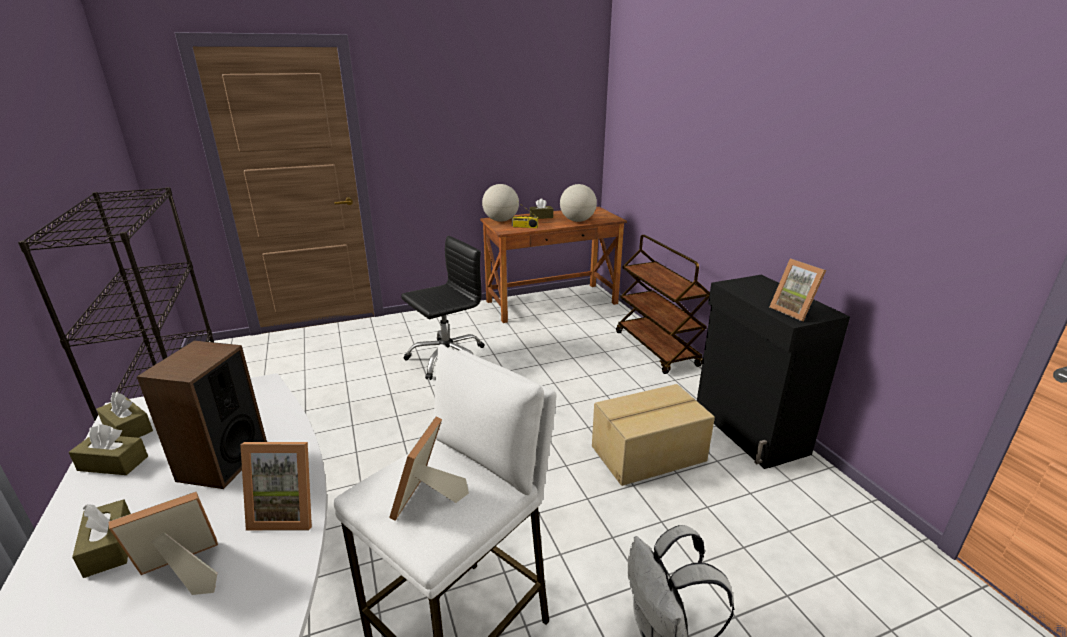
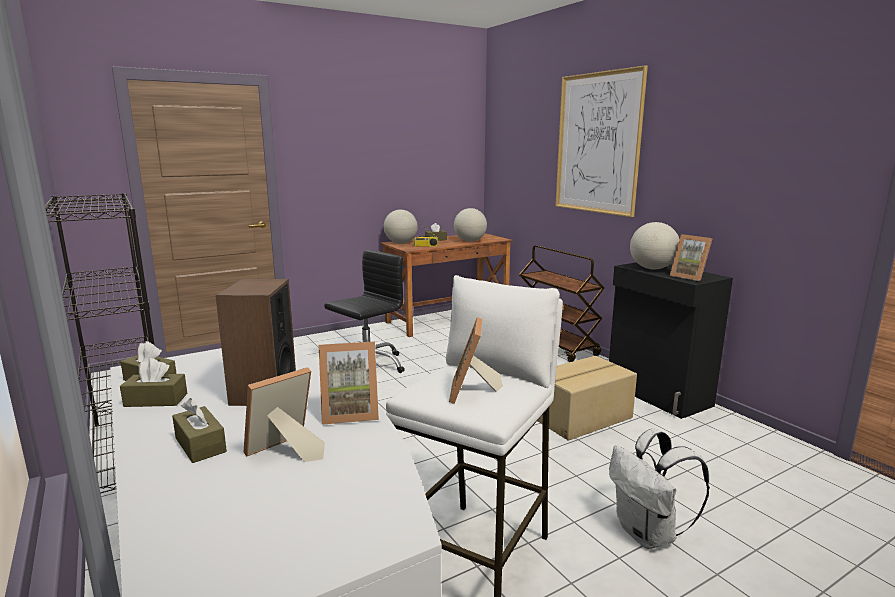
camera: 10 degrees left, 10 degrees down
(719, 122) = (597, 143): none -> picture
(755, 291) = (652, 268): none -> globe

